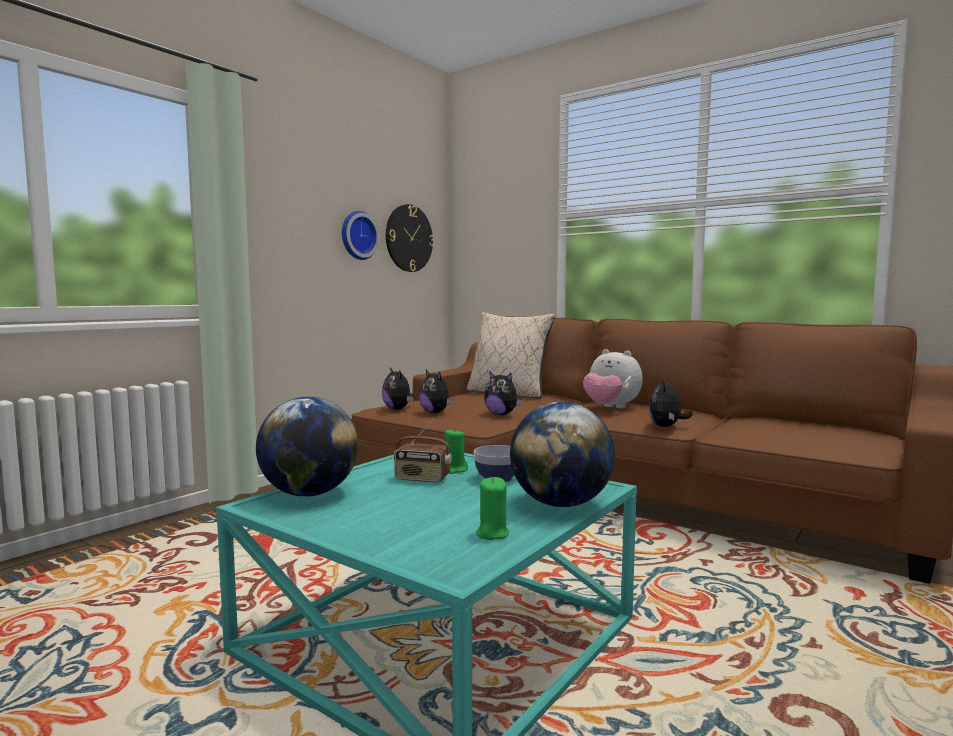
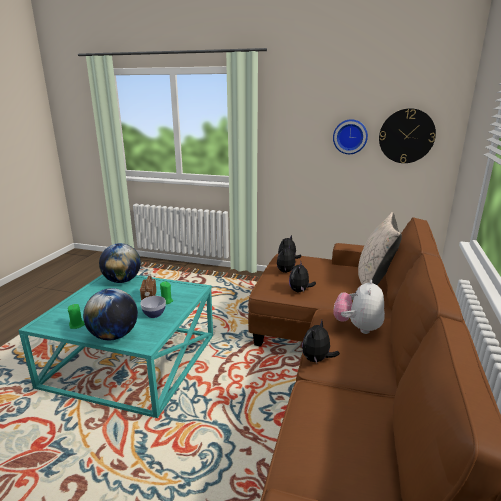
camera: 70 degrees right, 15 degrees up
(666, 427) = (317, 360): plush toy -> plush toy turned 60 degrees counterclockwise

